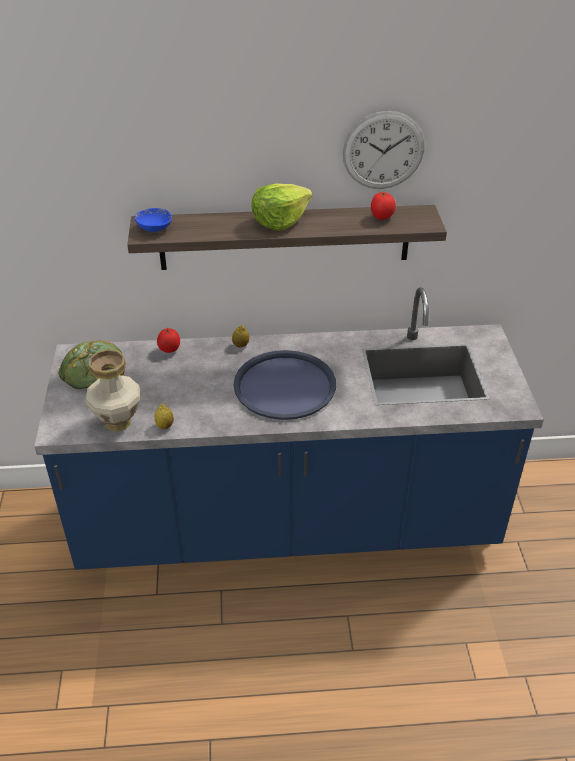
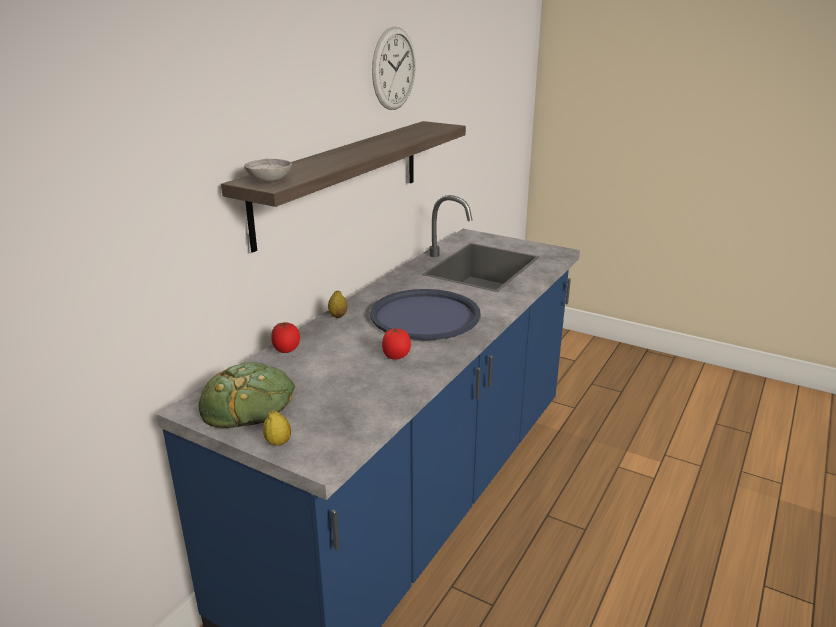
camera: 55 degrees left, 15 degrees down
(117, 422) = (360, 414): vase -> none
(154, 228) = (269, 180): blue bowl -> grey bowl
(165, 426) = (402, 388): lemon -> lemon (278, 442)
(280, 221) = (355, 149): lettuce -> none
(381, 217) = (413, 131): tomato -> tomato (396, 357)

